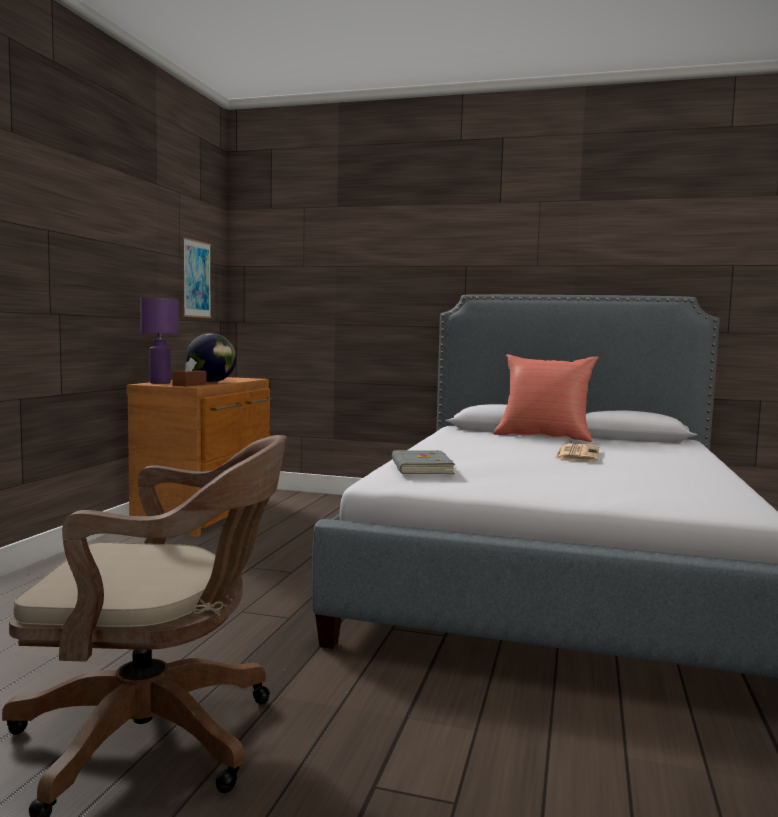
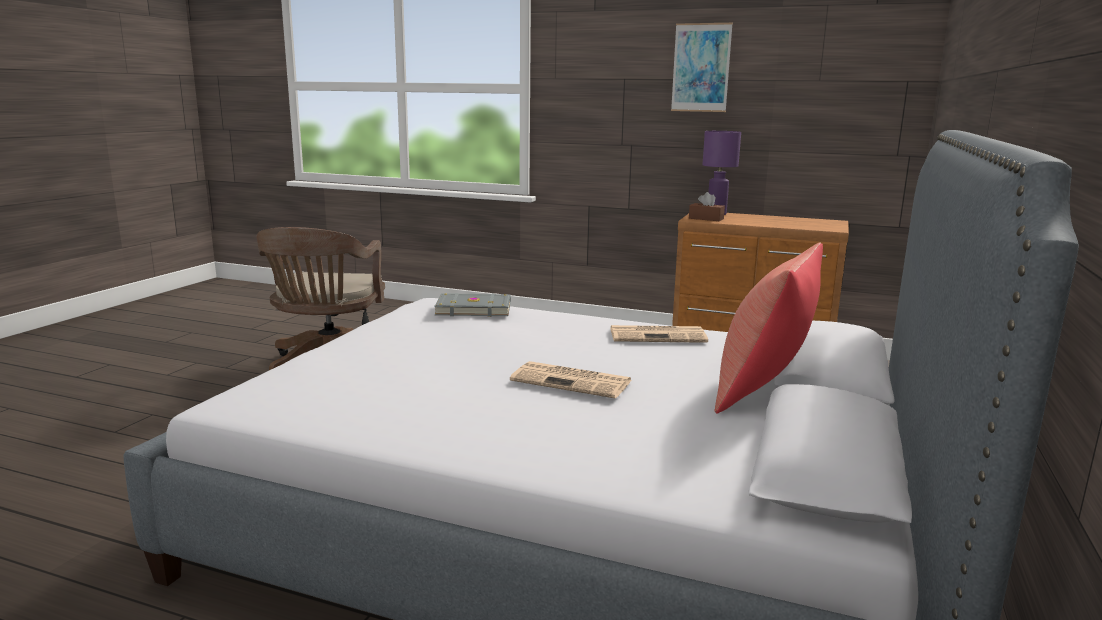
camera: 95 degrees right, 10 degrees up
(196, 279) = (849, 104): picture -> picture (701, 68)
(211, 382) = (754, 221): globe -> none
(457, 442) = (658, 335): none -> newspaper

